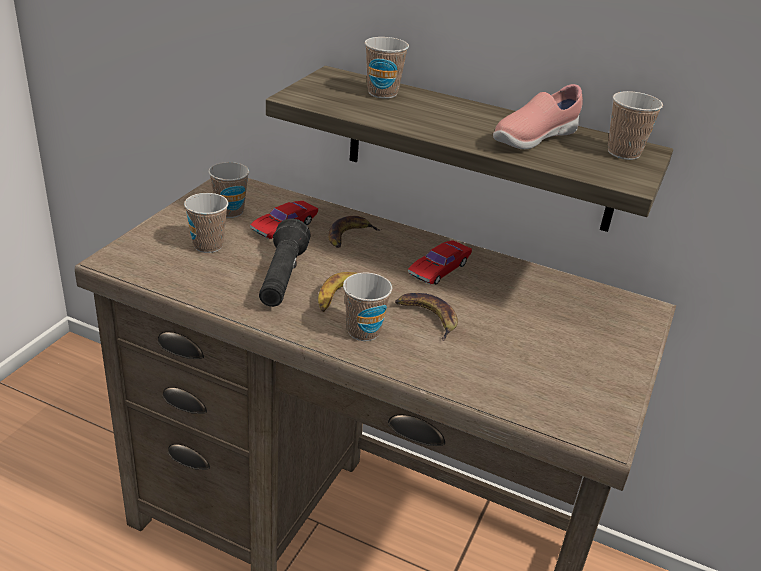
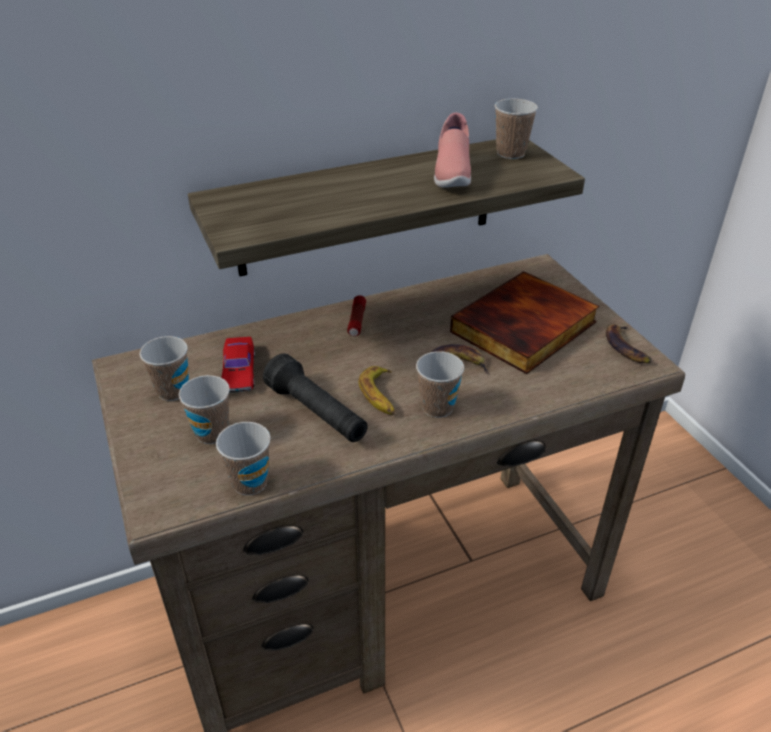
camera: 45 degrees left, 5 degrees up
(349, 236) = (300, 344): banana -> banana (626, 347)
(382, 93) = (287, 193): cup -> cup (250, 482)
(413, 248) = (357, 321): none -> flashlight
(439, 268) = (398, 324): red toy car -> none
(537, 336) = (525, 328): none -> book

